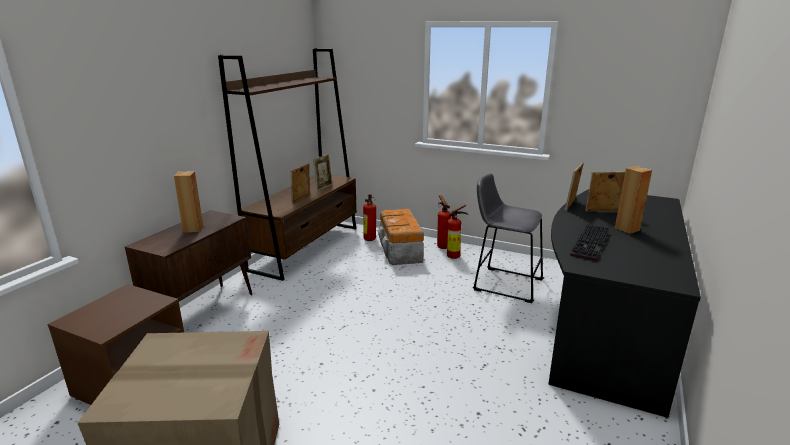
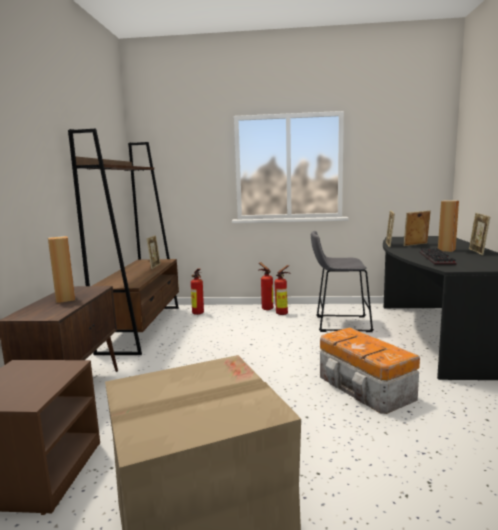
camera: 20 degrees left, 10 degrees down
(301, 199) = (143, 275): picture frame -> picture frame (477, 252)
(400, 250) = (233, 316): storage box -> storage box (365, 388)

